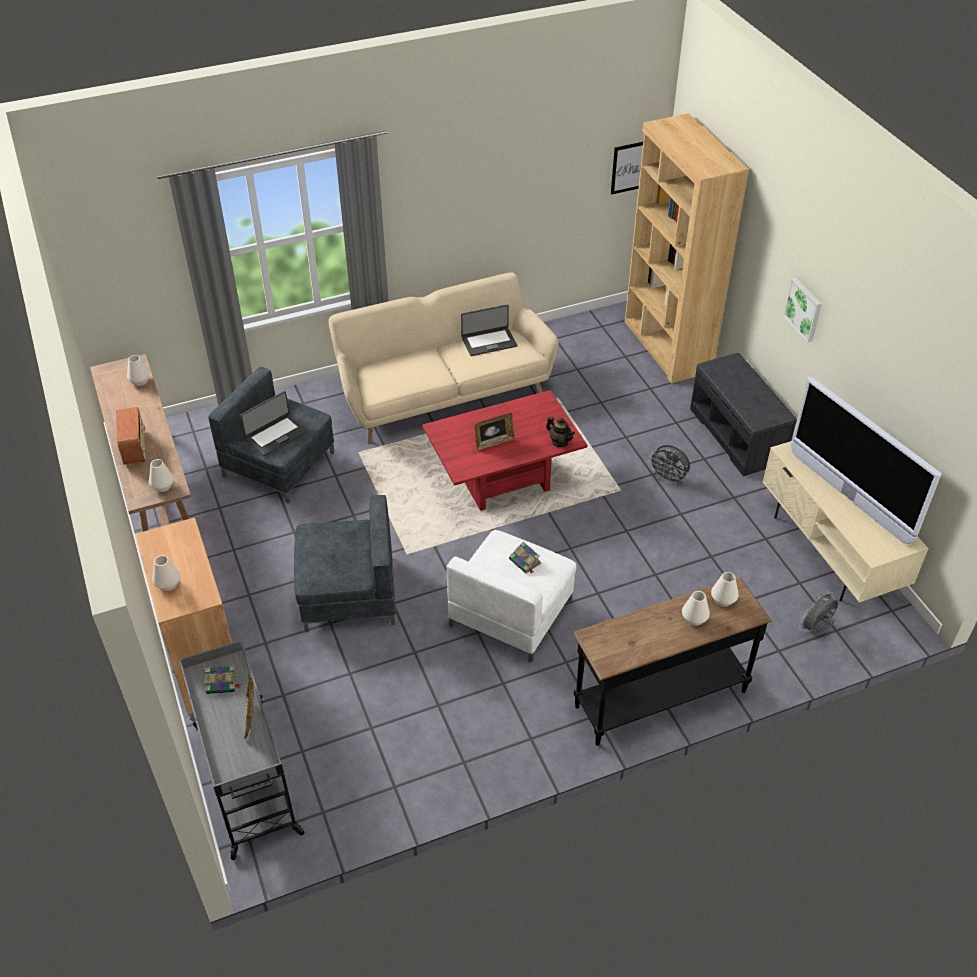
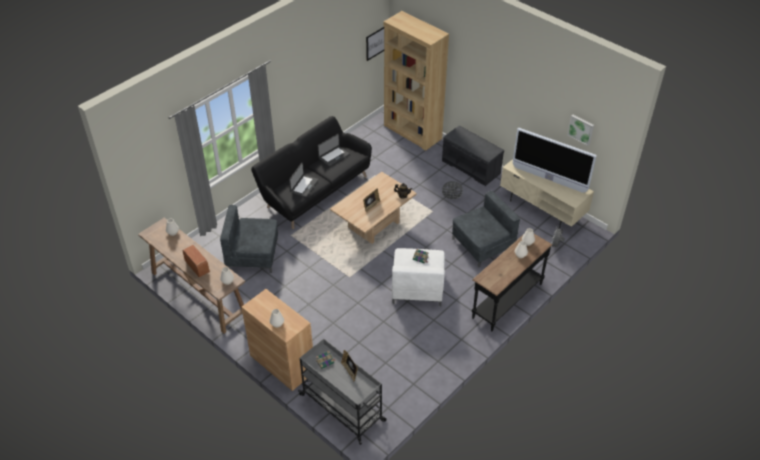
camera: 25 degrees left, 0 degrees up
(276, 435) = (255, 238): laptop -> laptop (304, 186)
(347, 592) = (332, 305): grey armchair -> grey armchair (482, 244)
(442, 393) = (314, 191): beige sofa -> black sofa
(503, 480) = (373, 225): red coffee table -> beige coffee table
(804, 309) = (497, 95): picture -> picture (581, 129)

